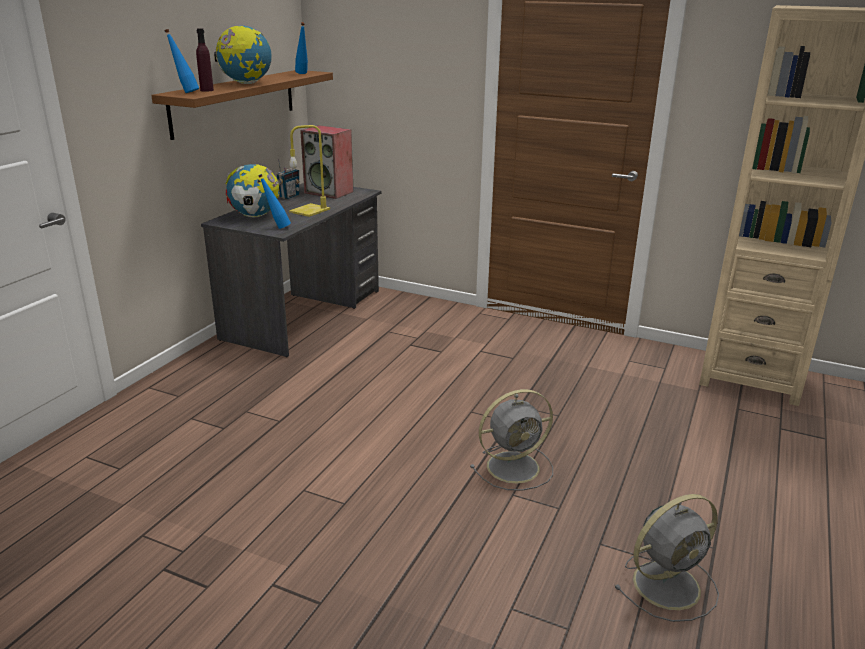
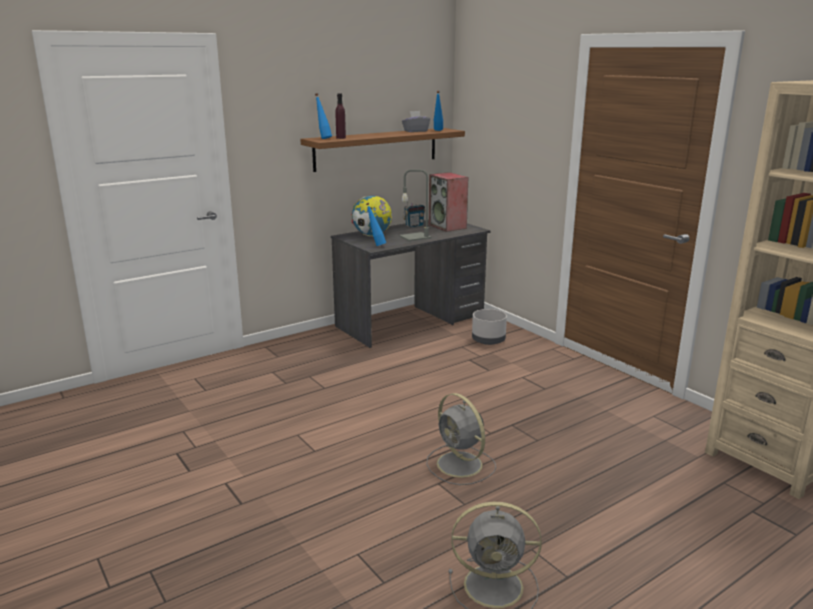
camera: 30 degrees right, 5 degrees down
(246, 83) = (379, 135): globe -> none
(277, 76) = (415, 131): none -> grey tissue box
(310, 210) = (415, 237): yellow table lamp -> grey table lamp
(409, 317) = (488, 340): none -> grey planter
(515, 466) = (461, 465): grey fan -> grey fan turned 45 degrees clockwise

